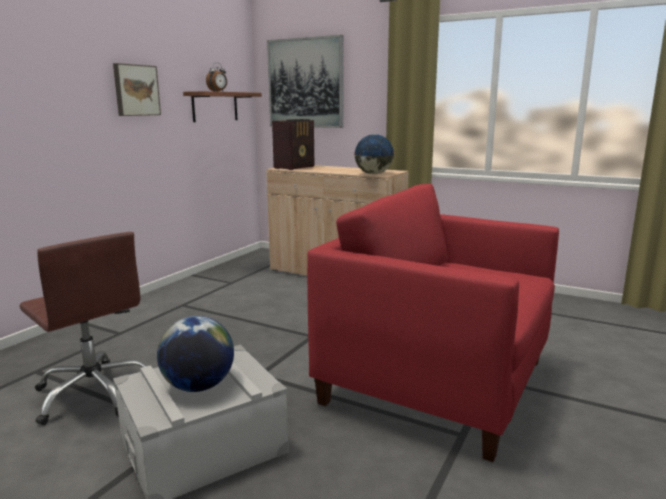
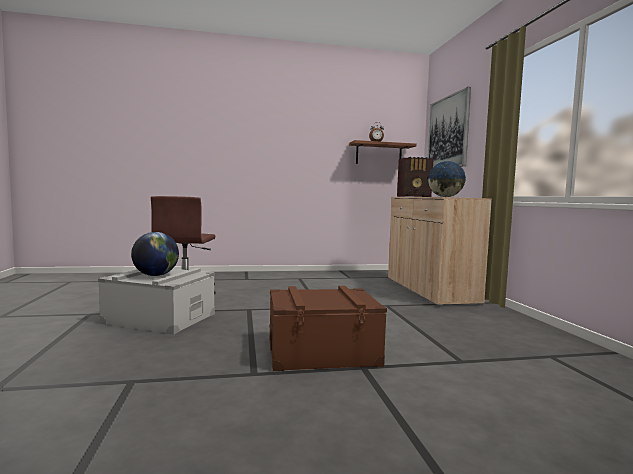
camera: 50 degrees right, 10 degrees down
(136, 90) = (310, 140): picture -> none
(437, 381) = (322, 351): red armchair -> brown storage box

